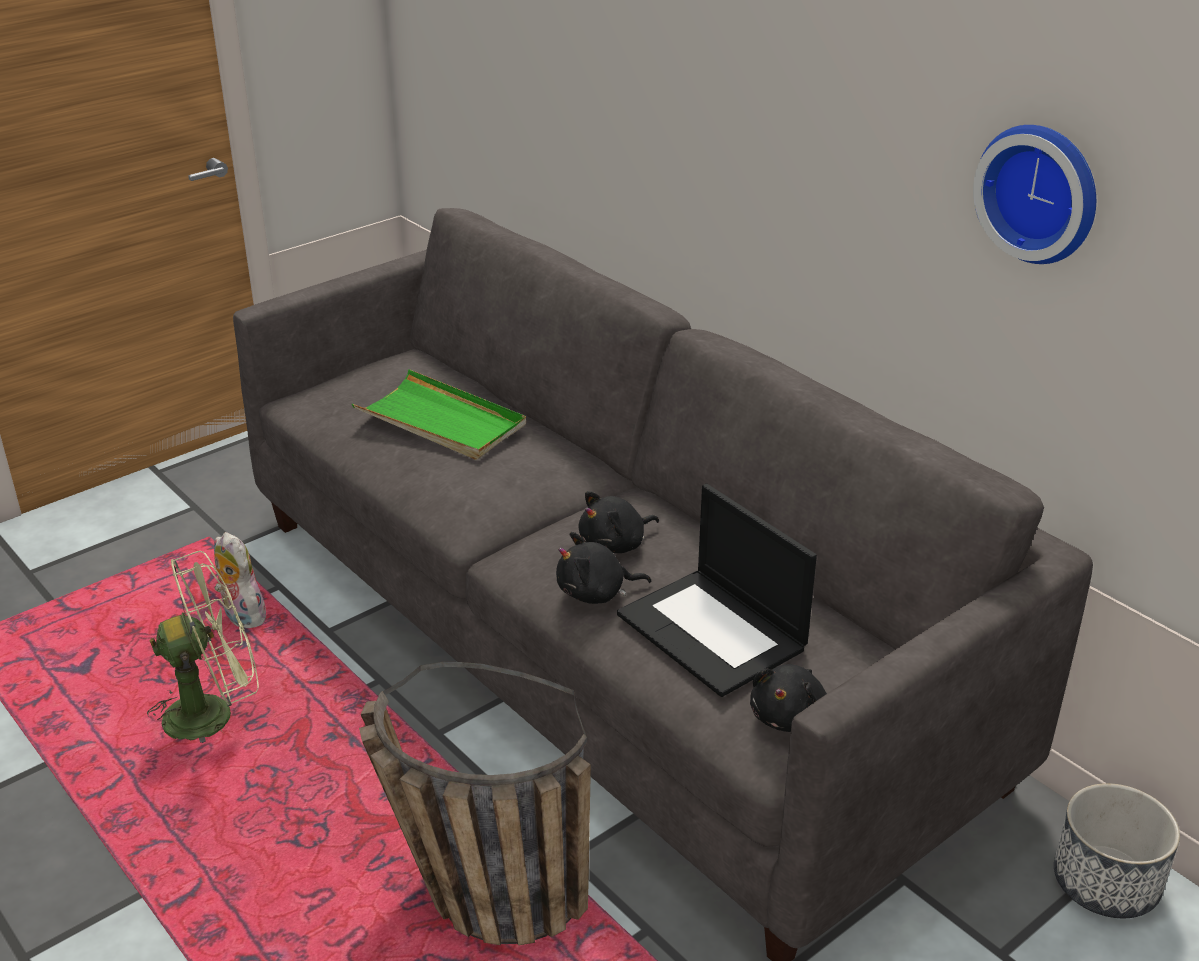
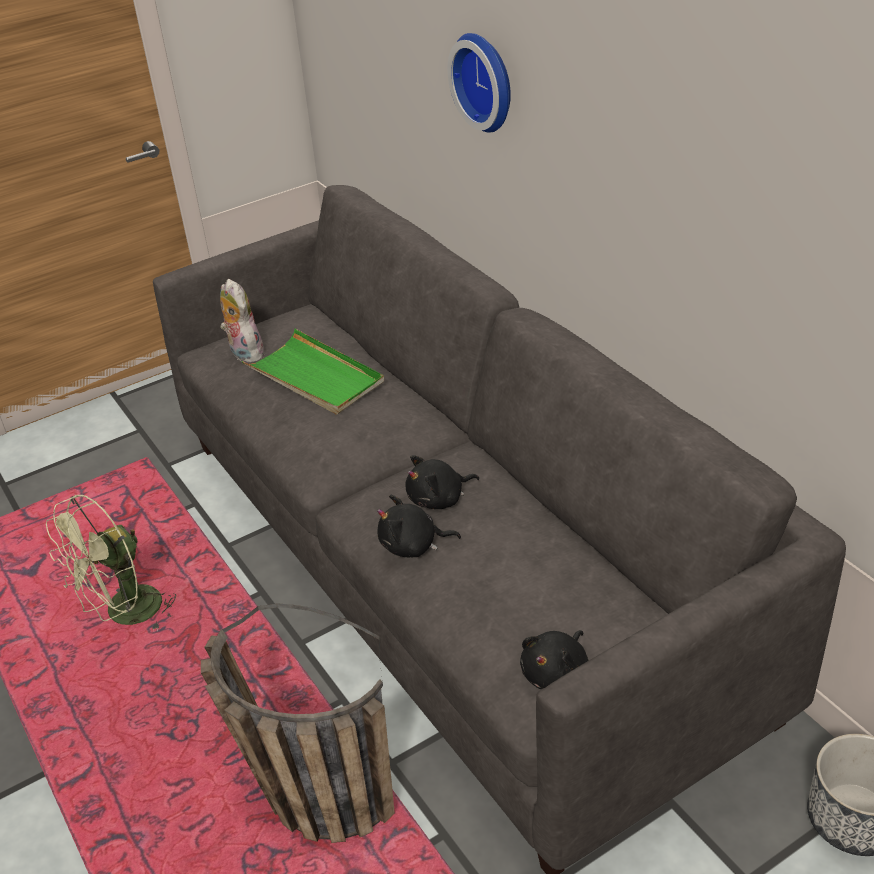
camera: 10 degrees right, 5 degrees up
(213, 712) = (125, 615): green fan -> green fan turned 150 degrees clockwise
(241, 616) = (161, 529): plush toy -> plush toy (243, 353)
(714, 632) = (505, 589): laptop -> none
(1041, 192) = (801, 211): wall clock -> wall clock (487, 81)

